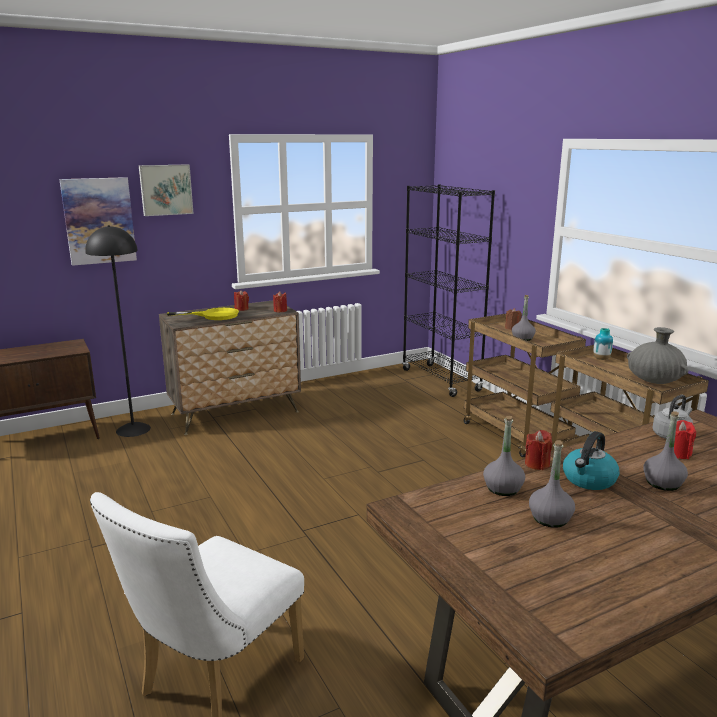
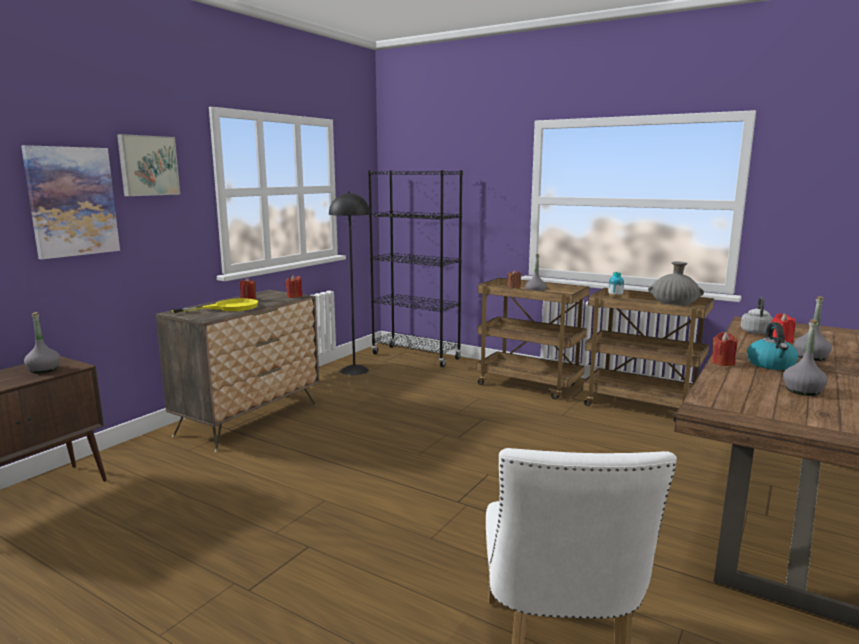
camera: 30 degrees left, 5 degrees down
(133, 429) = (142, 461): black floor lamp -> black floor lamp (354, 370)
(503, 488) = (737, 381): grey bottle -> grey bottle (44, 370)

